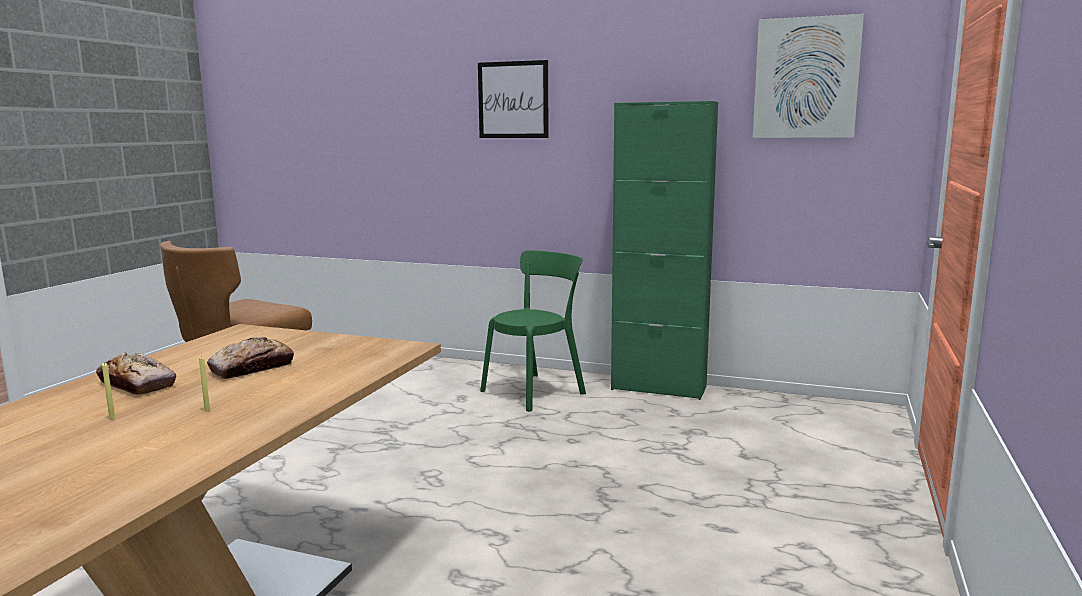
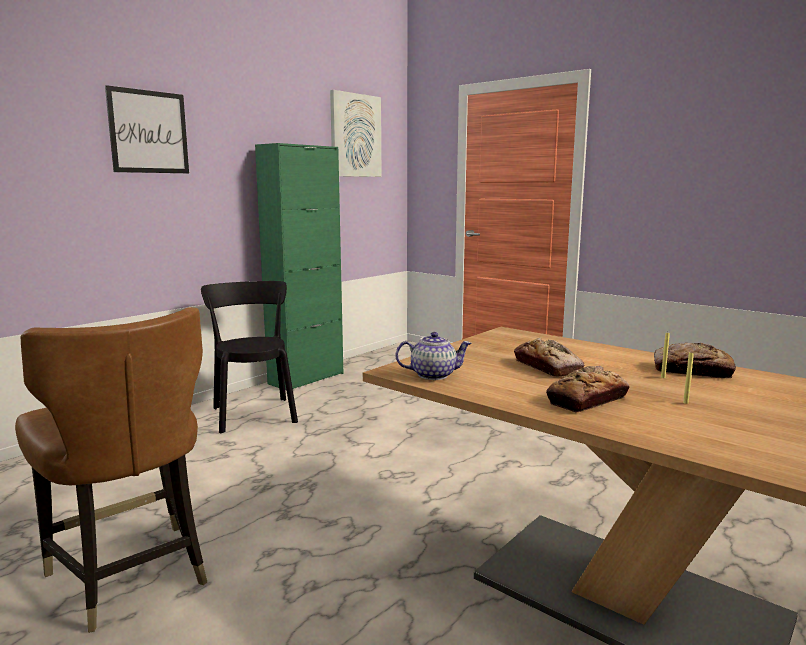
camera: 70 degrees left, 0 degrees up
(226, 339) = (433, 375): none -> teapot
(234, 423) = (692, 371): none -> bread
(536, 391) = (254, 413): green chair -> black chair

